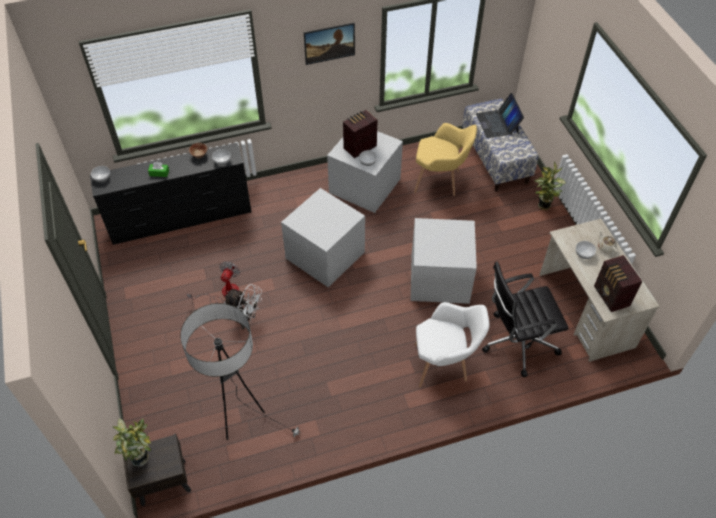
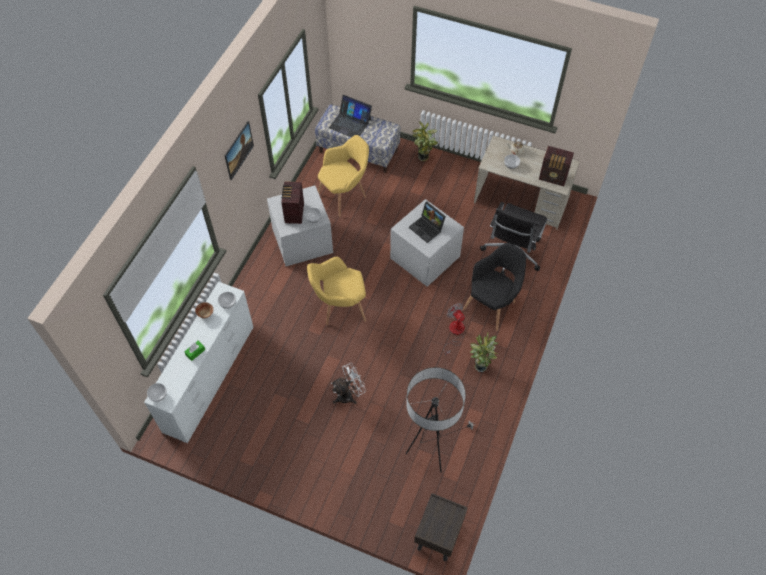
camera: 50 degrees left, 5 degrees up
(142, 457) = (432, 527): potted plant -> potted plant (480, 365)
(181, 218) = (210, 378): black dresser -> white dresser
(223, 293) = (312, 395): fan -> fan (455, 333)
(325, 254) = (339, 308): grey storage box -> yellow armchair
(444, 243) = (427, 228): none -> laptop
(445, 364) = (492, 304): white armchair -> black armchair

